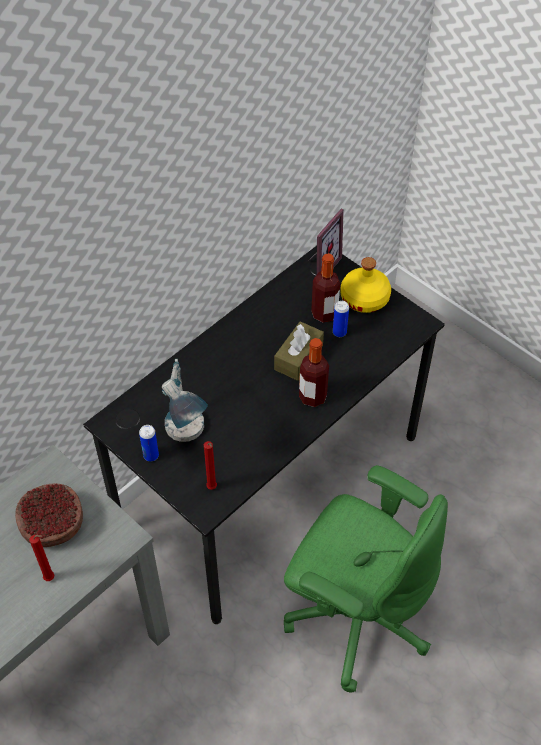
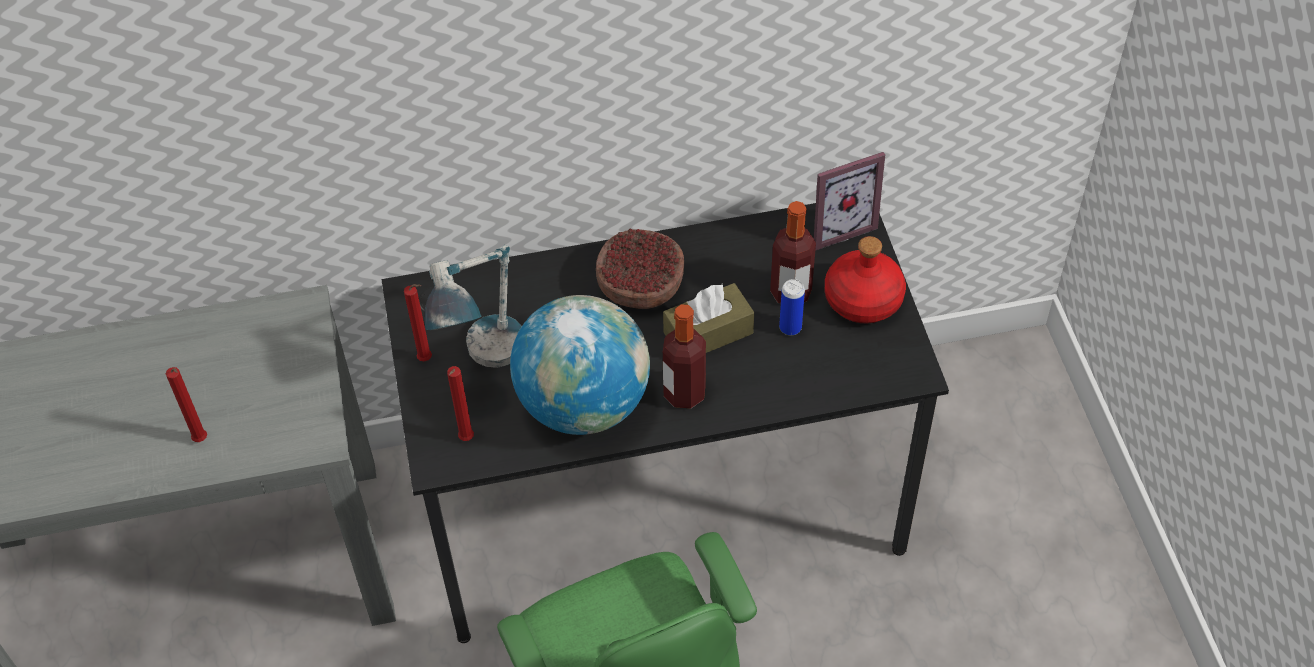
camera: 35 degrees right, 0 degrees up
(53, 523) = (253, 378): bowl -> bowl (641, 284)
(151, 455) = (427, 360): can -> red candle
(263, 432) = (584, 404): none -> globe
(365, 298) = (864, 299): yellow bottle -> red bottle

